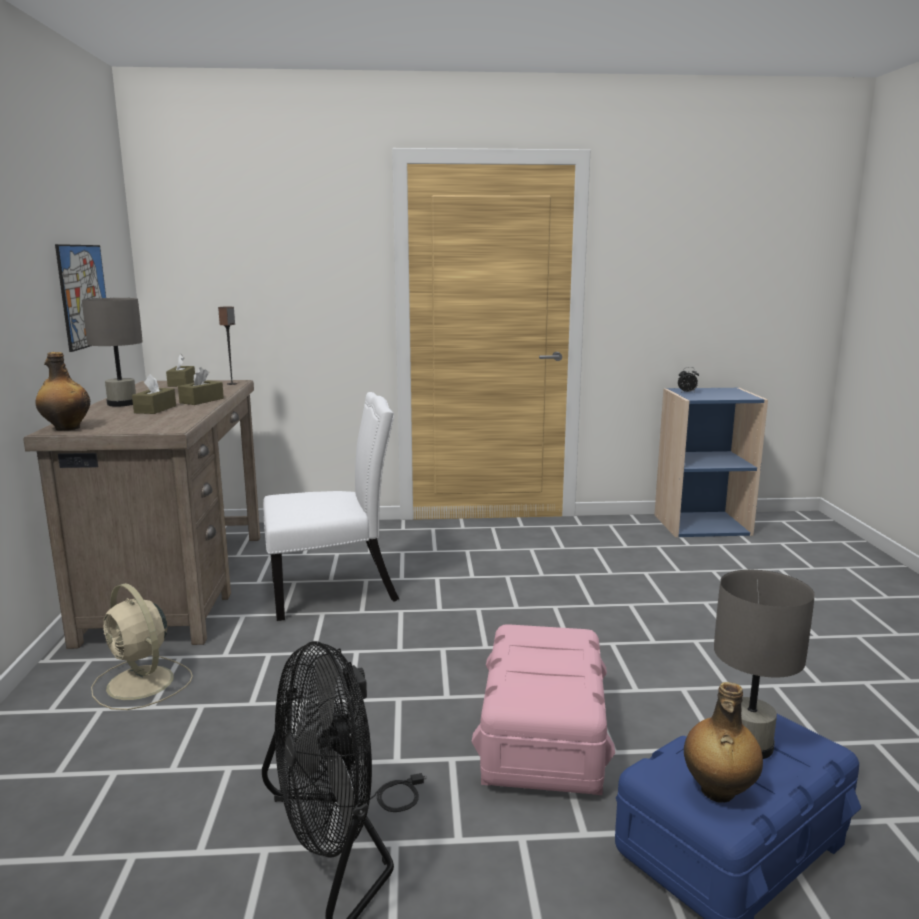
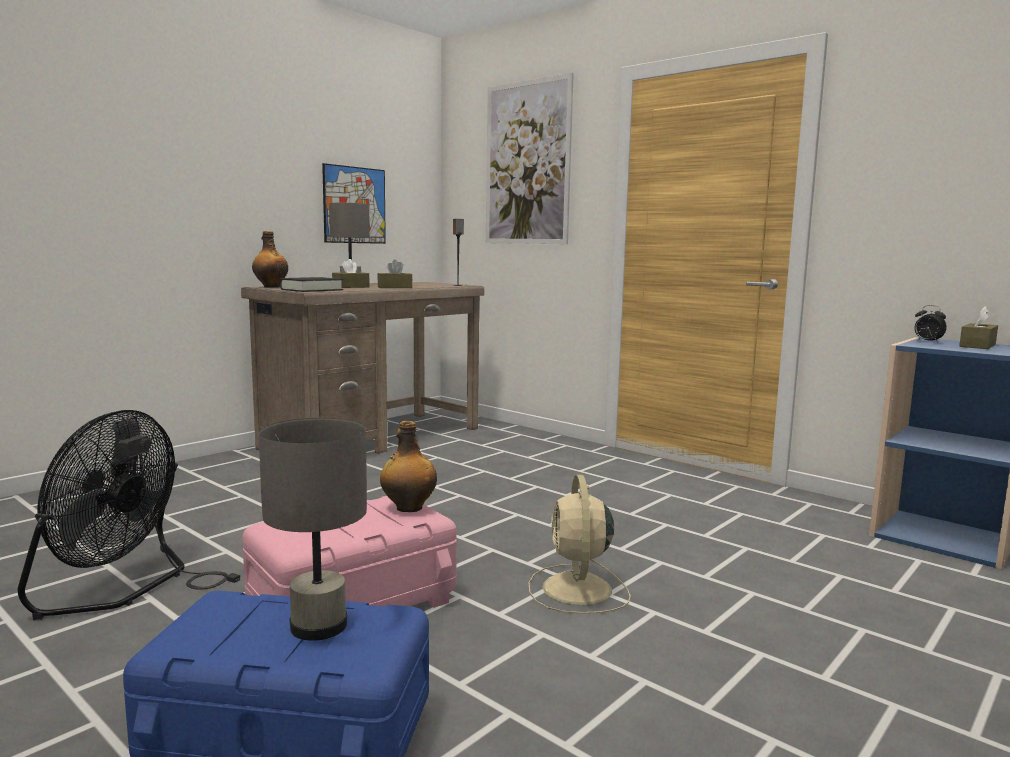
camera: 45 degrees right, 5 degrees down
(142, 684) = (244, 475): beige fan -> beige fan (577, 590)
(155, 425) = (312, 290): none -> black book
(182, 383) = (431, 283): brown tissue box -> brown tissue box (977, 346)
(275, 238) = (527, 163): none -> picture
(331, 592) = (443, 470): white chair -> none
(717, 791) = (212, 631): bottle -> bottle (408, 508)

